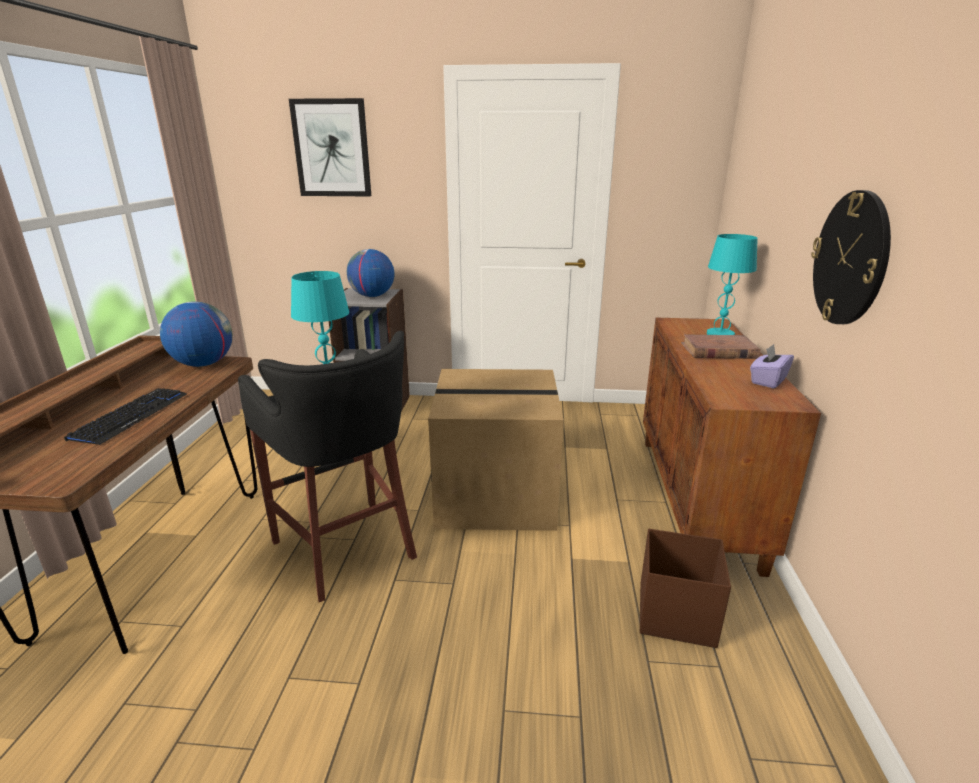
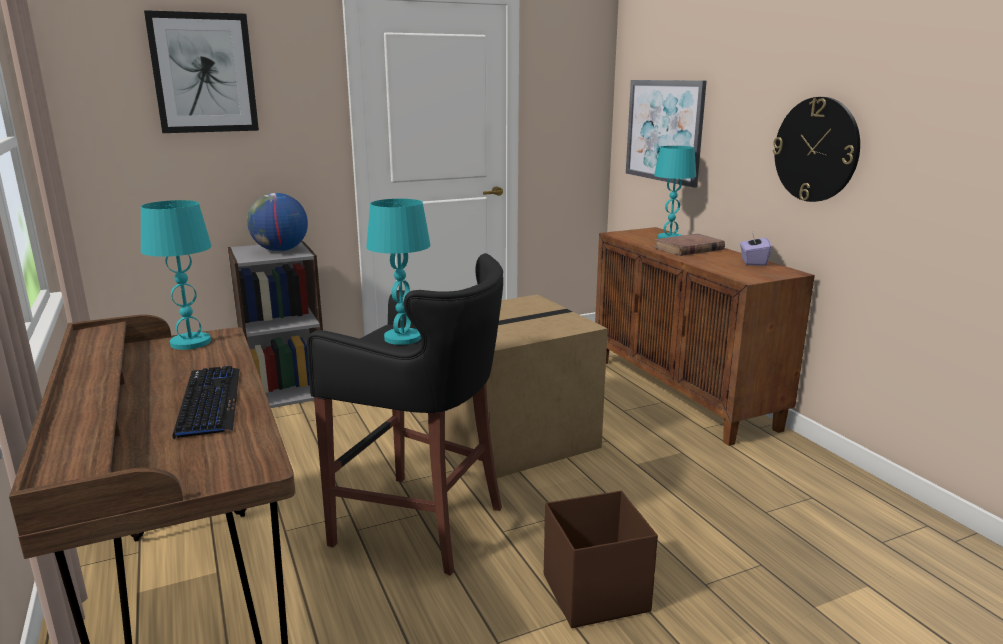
camera: 30 degrees left, 5 degrees down
(203, 364) = (190, 343): globe -> turquoise table lamp
(674, 614) = (751, 476): brown storage box -> brown storage box (593, 593)
(749, 216) = (664, 131): none -> picture

